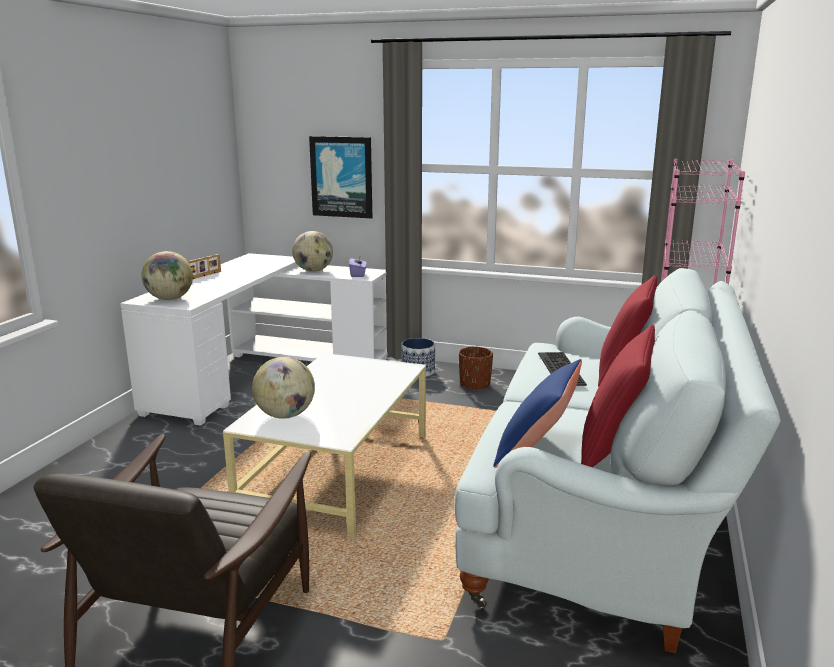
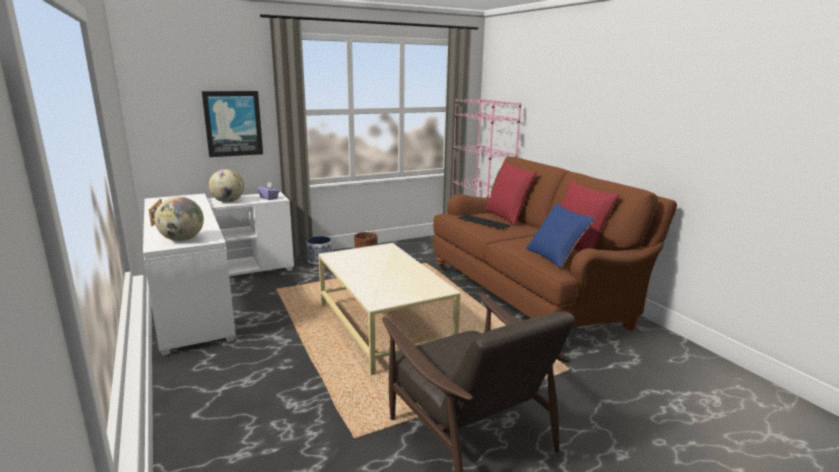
camera: 45 degrees left, 0 degrees up
(285, 415) = (385, 290): globe -> none
(603, 517) = (531, 294): white sofa -> brown sofa

